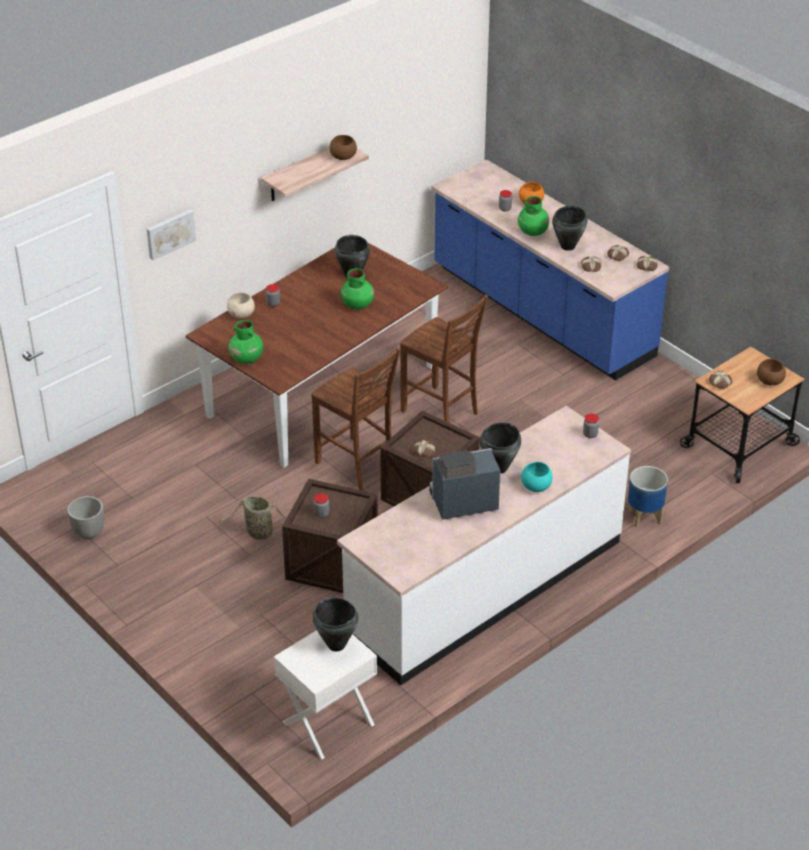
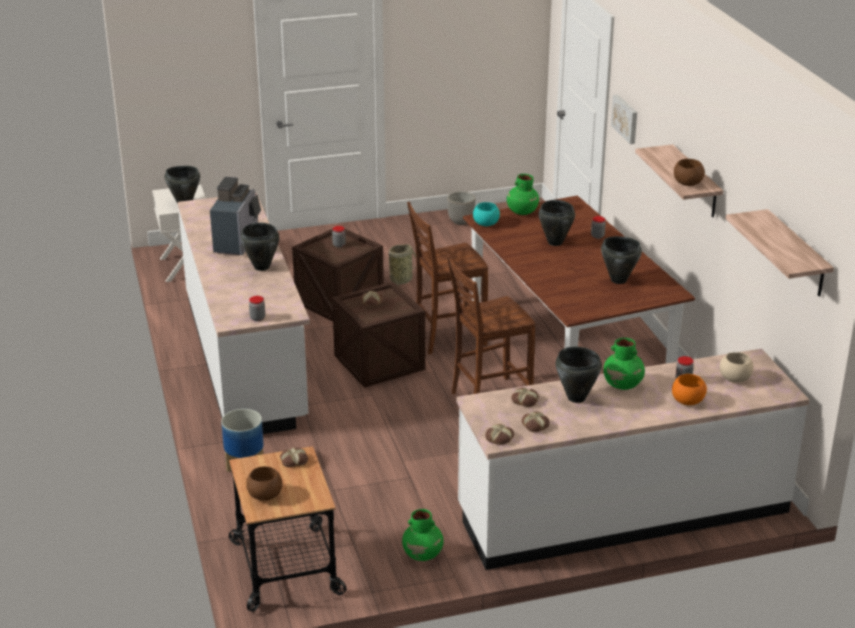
camera: 115 degrees right, 10 degrees down
(241, 314) = (591, 220): beige bowl -> beige bowl (735, 378)
(302, 324) = (555, 242): none -> black cooking pot
(357, 304) = (567, 272): green vase -> green vase (423, 554)
(441, 95) = (797, 254): none -> shelf
(536, 486) = (222, 276): turquoise bowl -> turquoise bowl (486, 224)
(541, 313) = (622, 511): blue counter -> white counter

